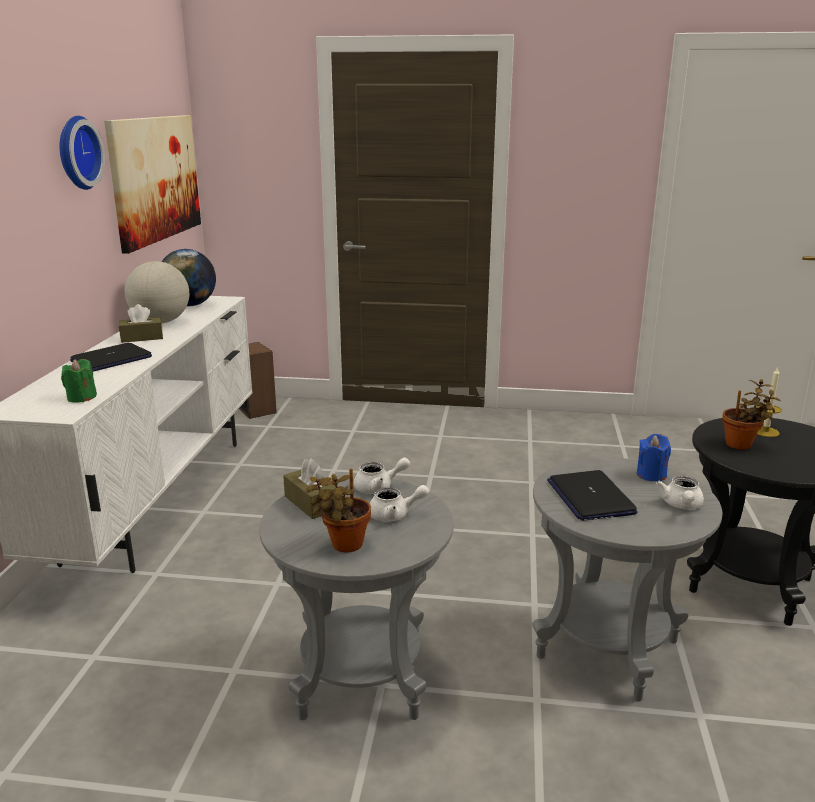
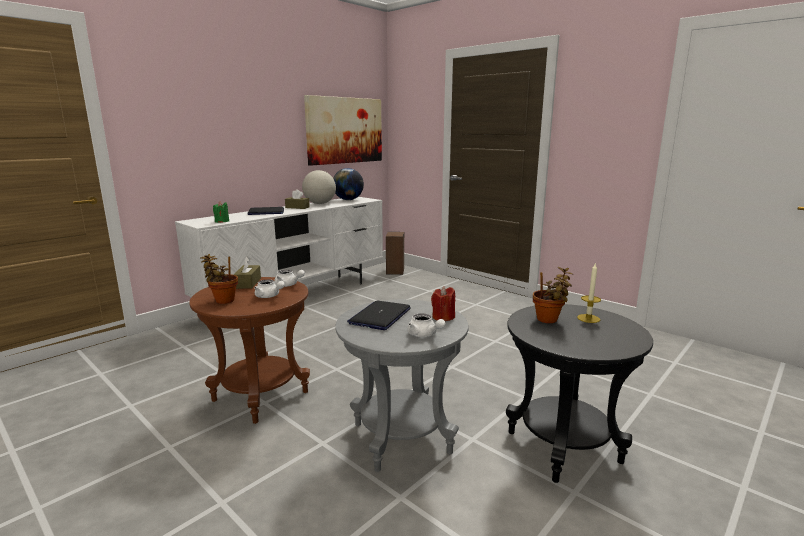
camera: 35 degrees right, 5 degrees down
(76, 153) = (278, 109): wall clock -> none
(361, 678) = (260, 396): grey side table -> brown side table
(651, 475) = (443, 317): blue candle -> red candle
(681, 505) = (424, 335): white teapot -> white teapot turned 90 degrees counterclockwise

